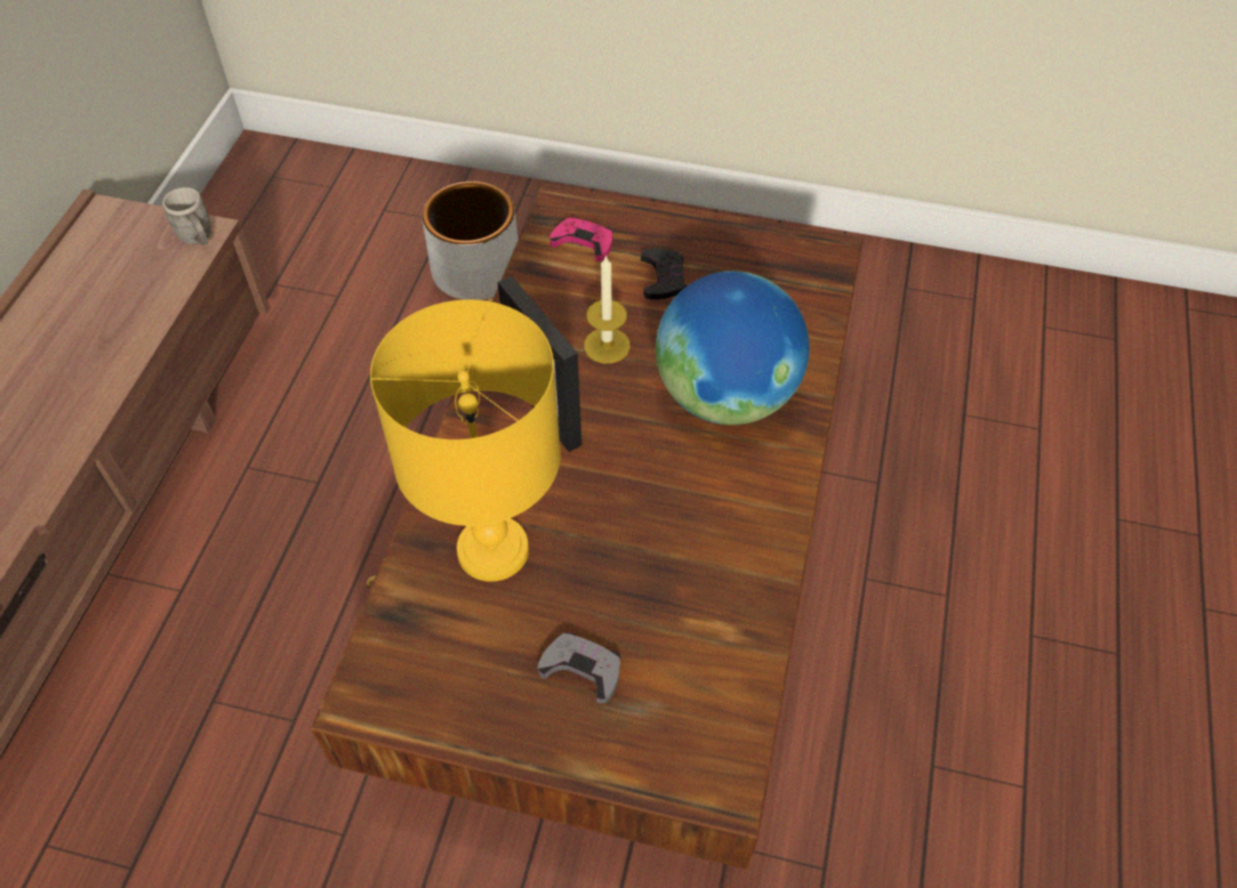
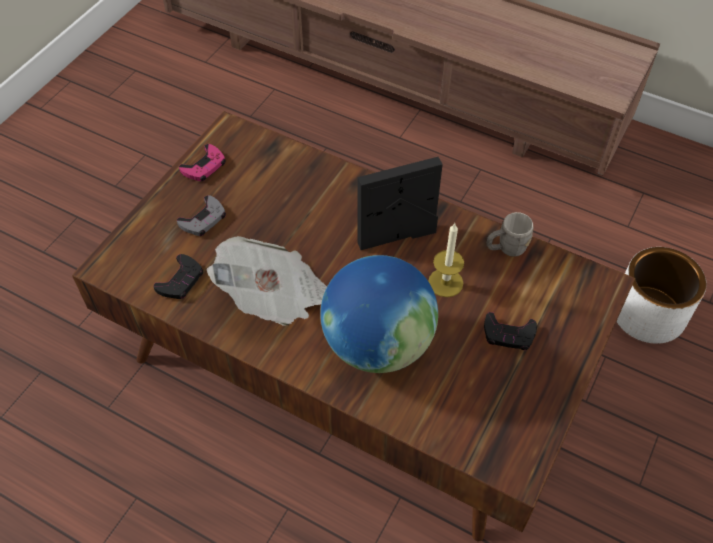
camera: 105 degrees right, 0 degrees up
(198, 238) = (607, 94): grey mug -> grey mug (506, 248)
(494, 550) = (297, 194): yellow table lamp -> none
(583, 242) = (558, 290): pink game controller -> pink game controller (204, 166)
(697, 525) = (275, 298): none -> newspaper
(711, 659) = (180, 280): none -> black game controller

